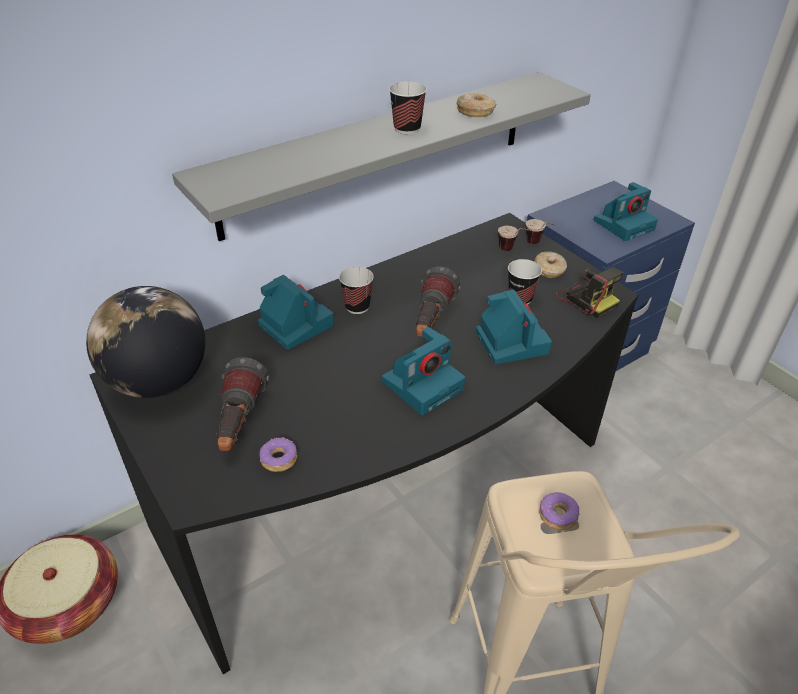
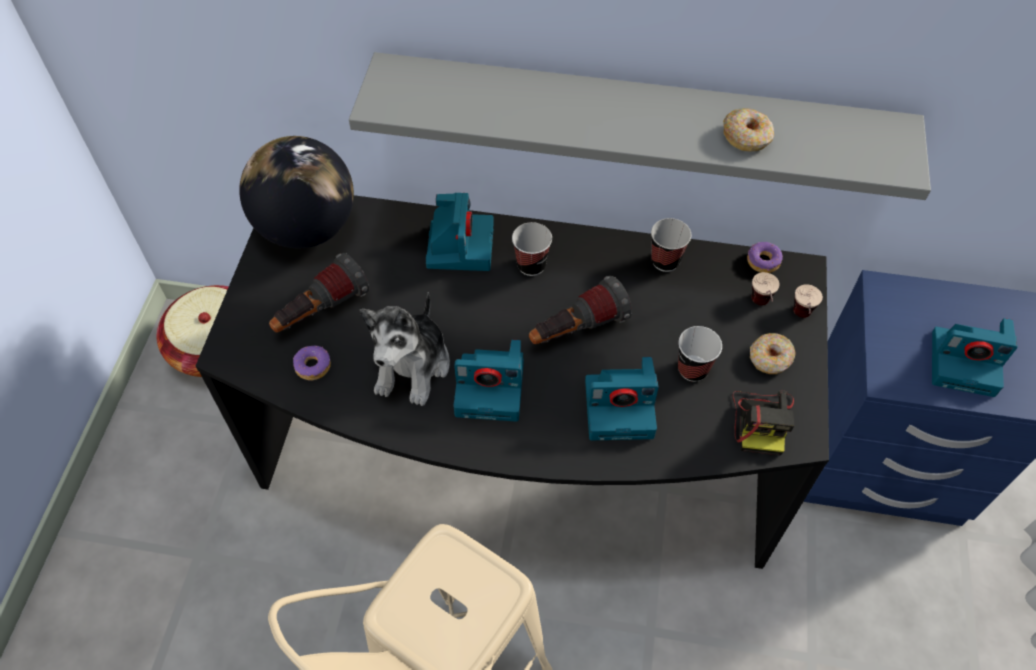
camera: 45 degrees right, 15 degrees up
(354, 408) = (413, 366): none -> plush toy
(407, 129) = (640, 119): cup -> cup (665, 261)
(510, 341) = (621, 407): camera -> camera turned 60 degrees clockwise
(558, 516) = (457, 595): donut -> donut (763, 262)

